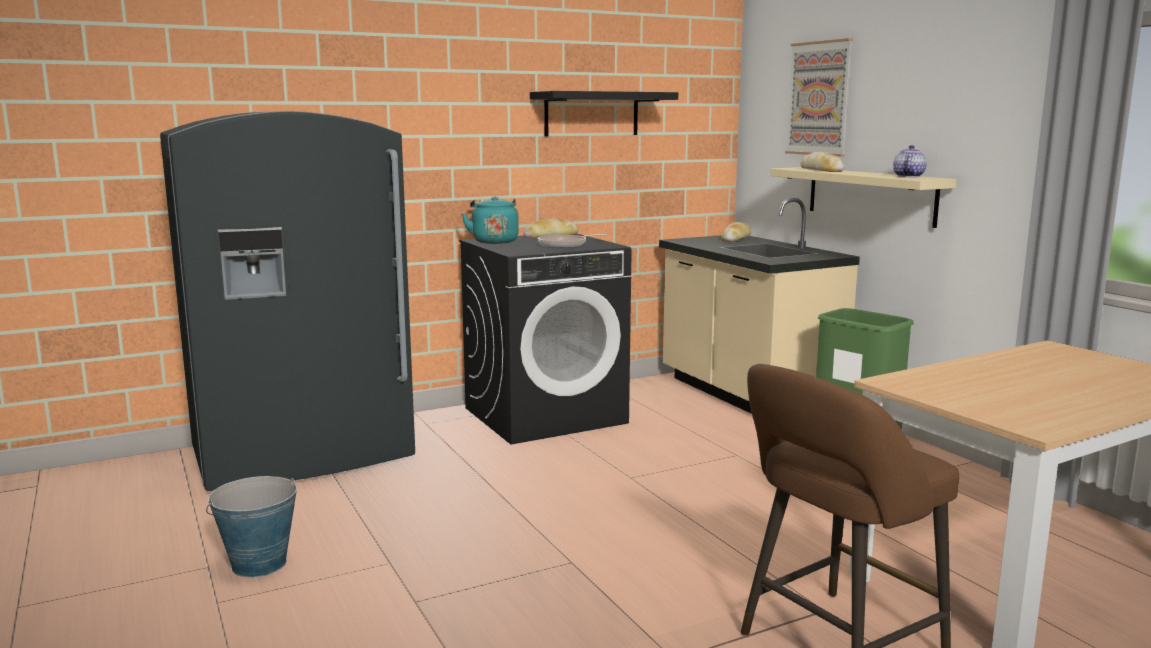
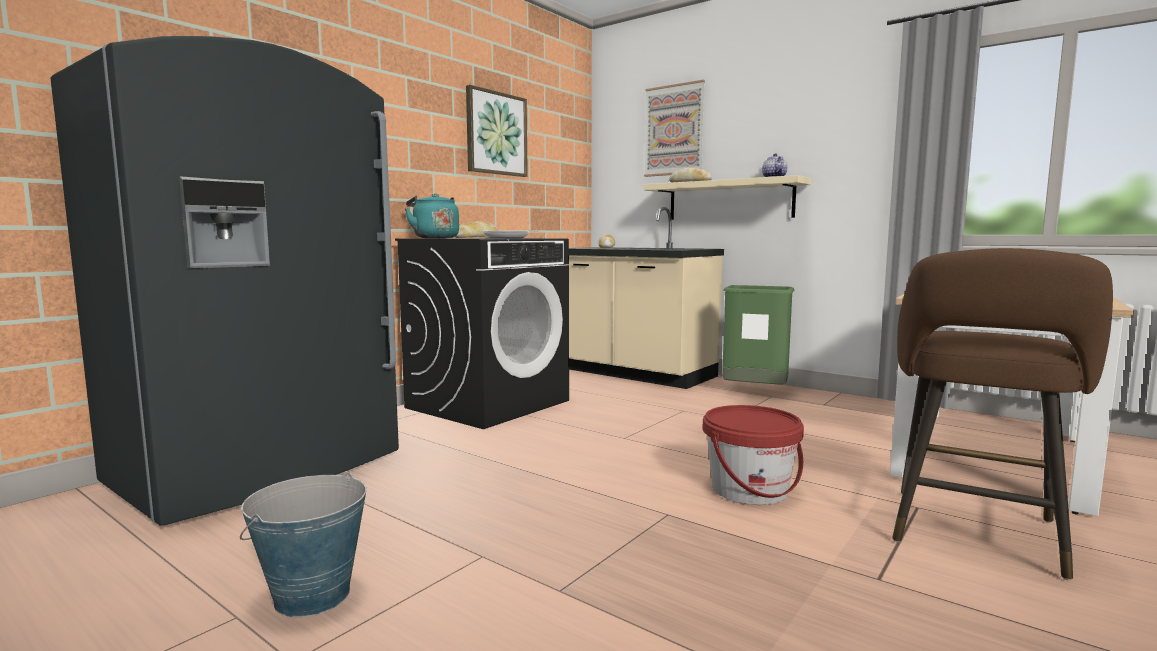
camera: 25 degrees left, 5 degrees down
(591, 114) = (496, 133): black shelf -> picture
(678, 556) = (749, 490): none -> red bucket

